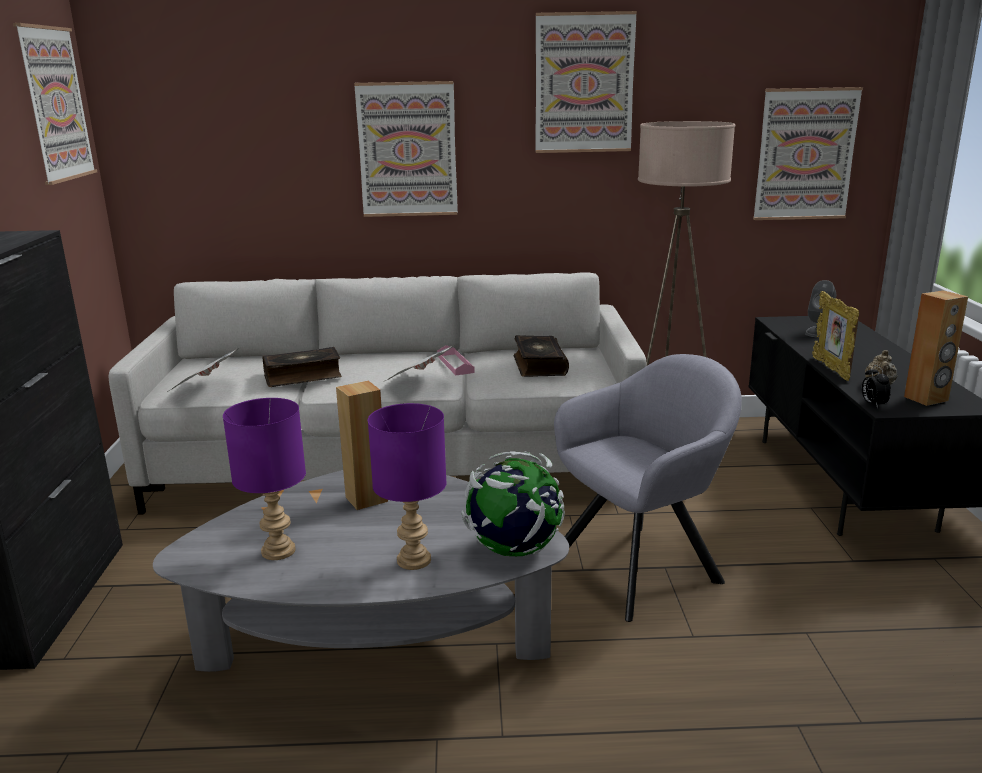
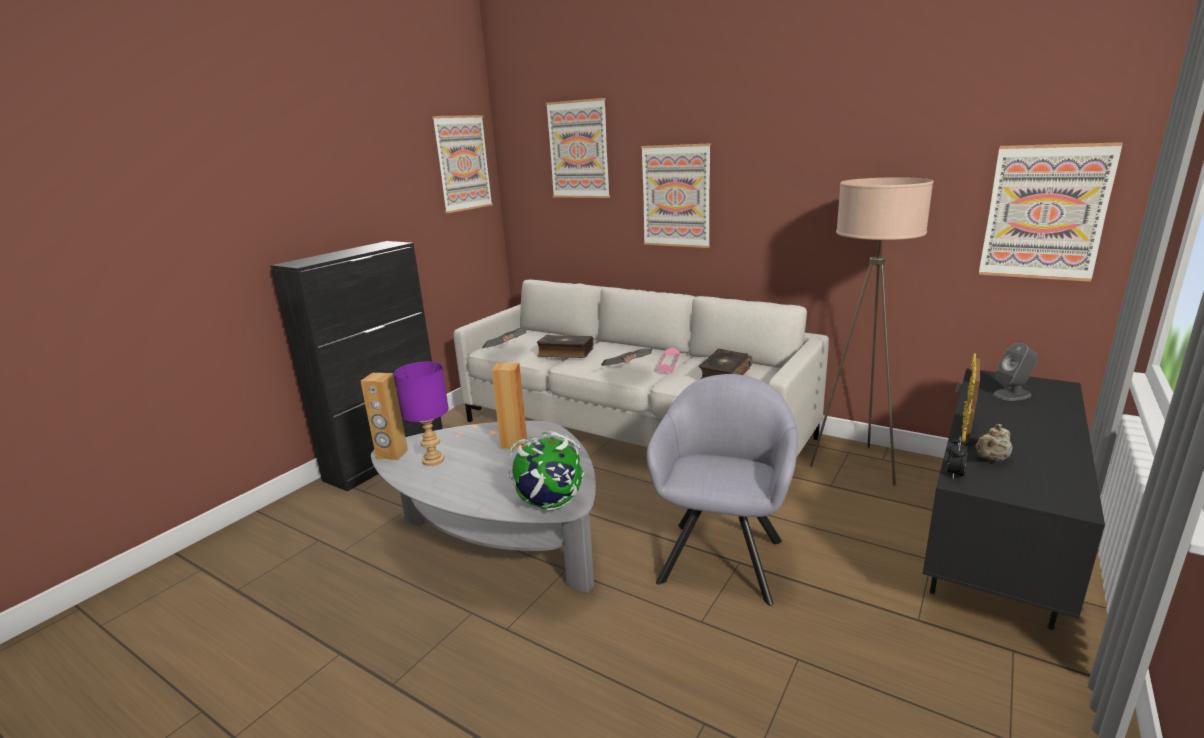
camera: 35 degrees right, 0 degrees up
(415, 560) = (489, 490): purple table lamp -> none
(584, 83) = (815, 143): picture -> picture (579, 150)
(643, 566) = (723, 555): grey armchair -> grey armchair turned 75 degrees counterclockwise
(926, 399) = (1026, 484): brown speaker -> brown speaker (392, 454)

